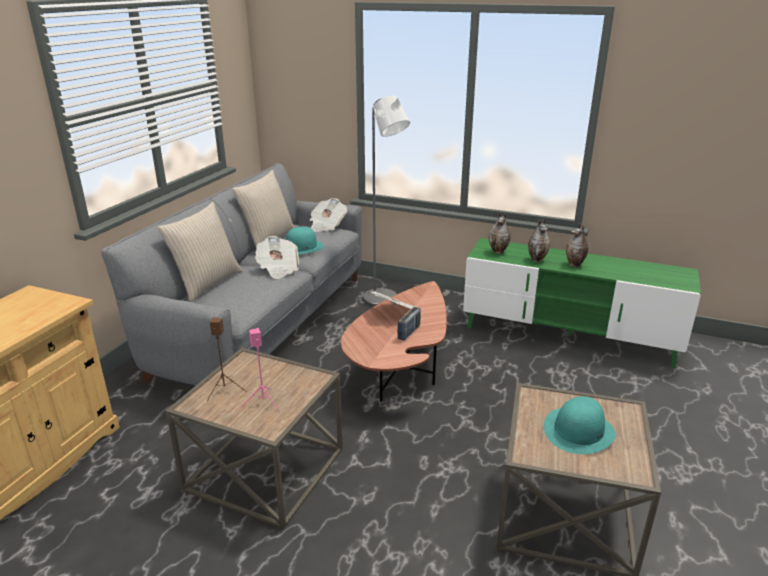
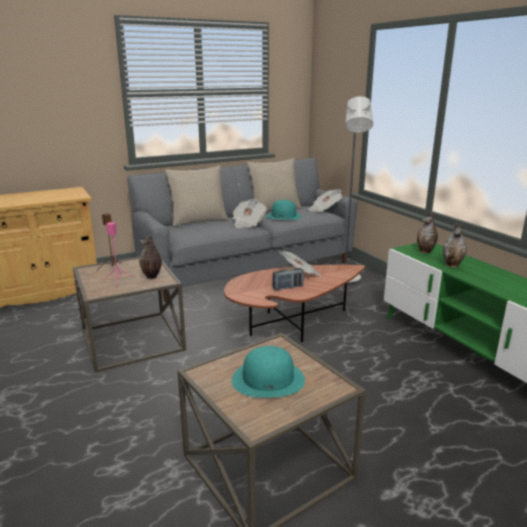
camera: 40 degrees right, 5 degrees down
(575, 265) = (485, 278): vase -> vase (151, 277)

